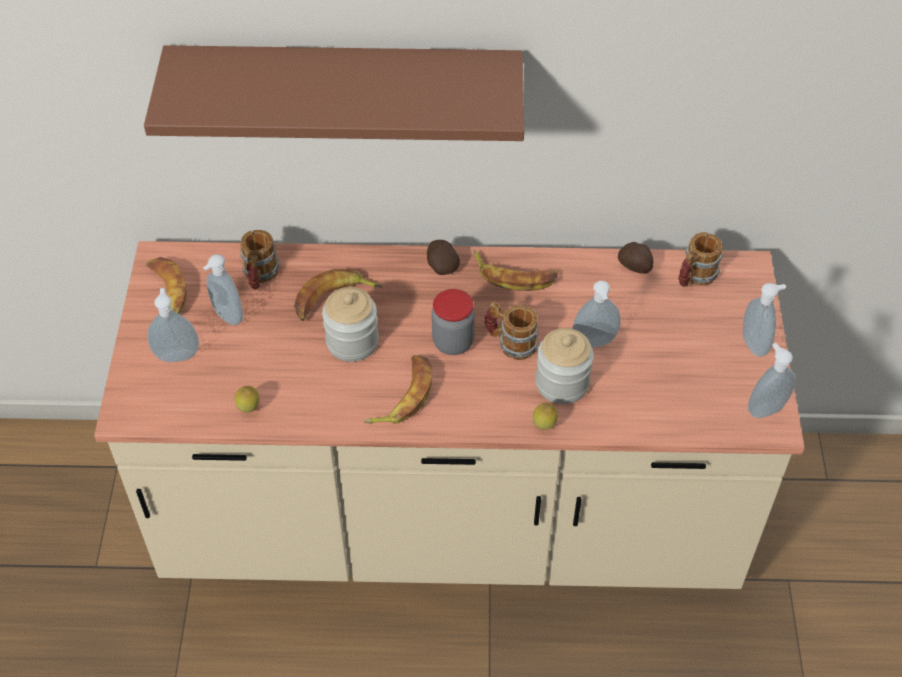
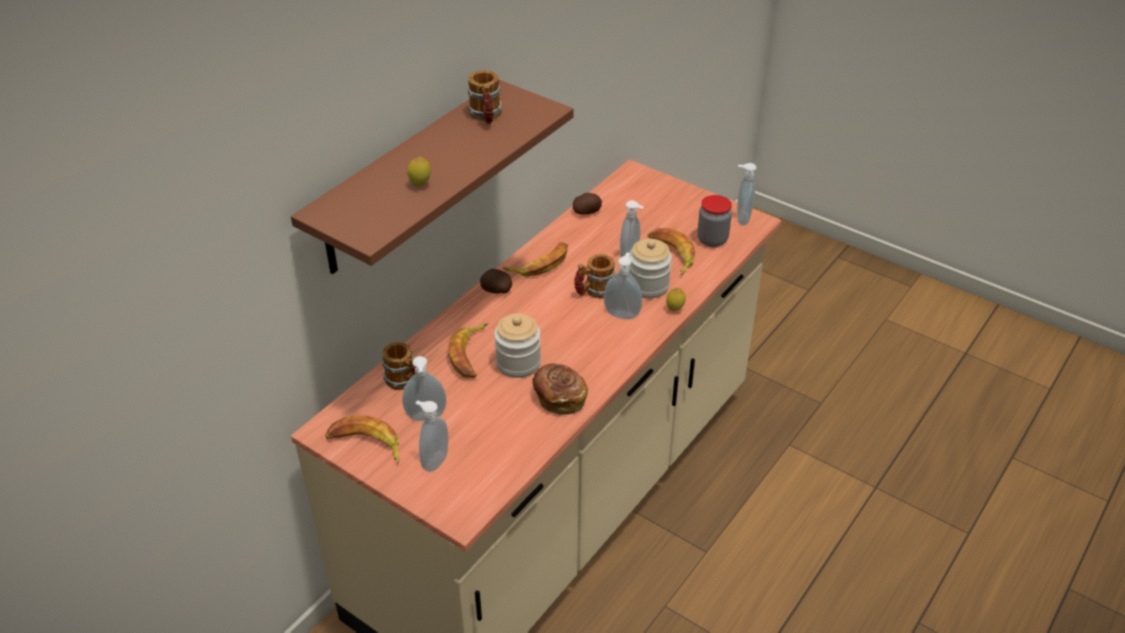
camera: 55 degrees left, 10 degrees down
(249, 409) = (526, 443): lemon -> lemon (420, 185)
(329, 400) = (559, 398): none -> bread
(403, 395) = (589, 360): banana -> banana (671, 254)
(453, 342) = (567, 316): jar -> jar (712, 240)
(694, 277) = (619, 195): mug -> mug (486, 116)
(755, 344) = (692, 198): soap dispenser -> soap dispenser (622, 314)

